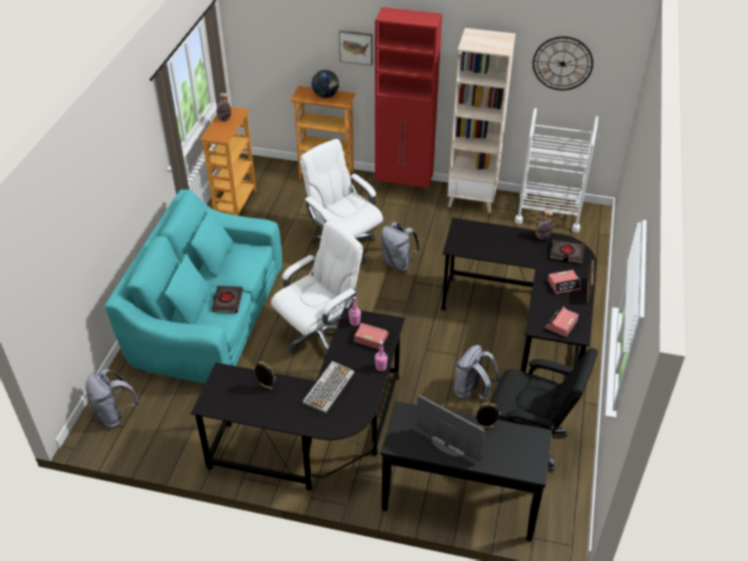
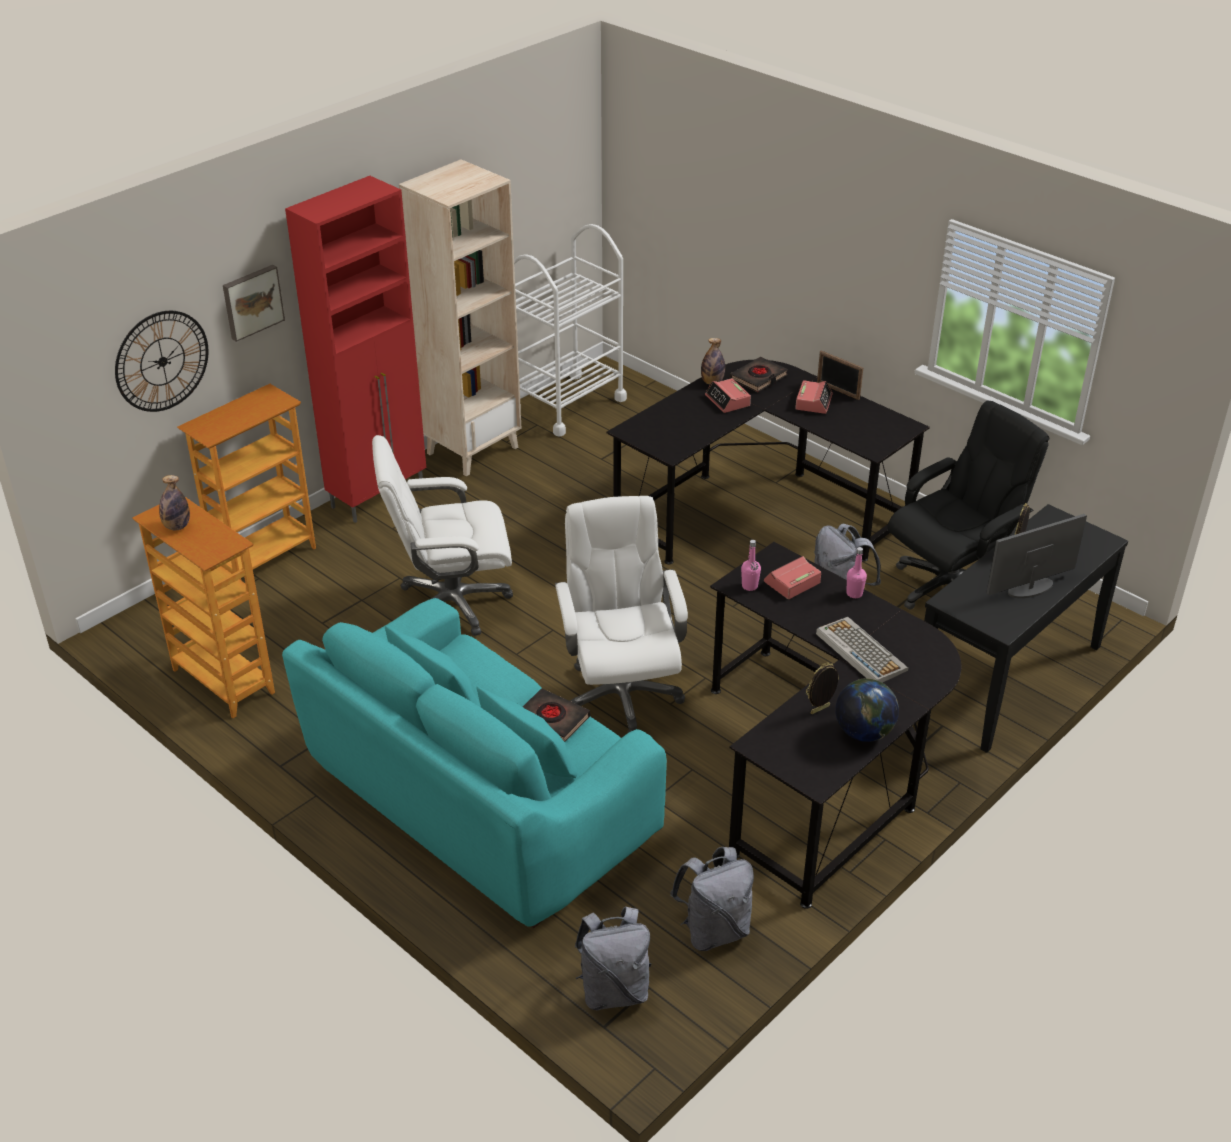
camera: 60 degrees left, 5 degrees down
(326, 96) = (242, 411): globe -> globe (864, 733)
(398, 263) = (540, 565): grey backpack -> grey backpack (714, 930)
(561, 324) = (881, 431): alarm clock -> alarm clock (728, 401)
(562, 63) = (518, 176): wall clock -> wall clock (162, 361)

